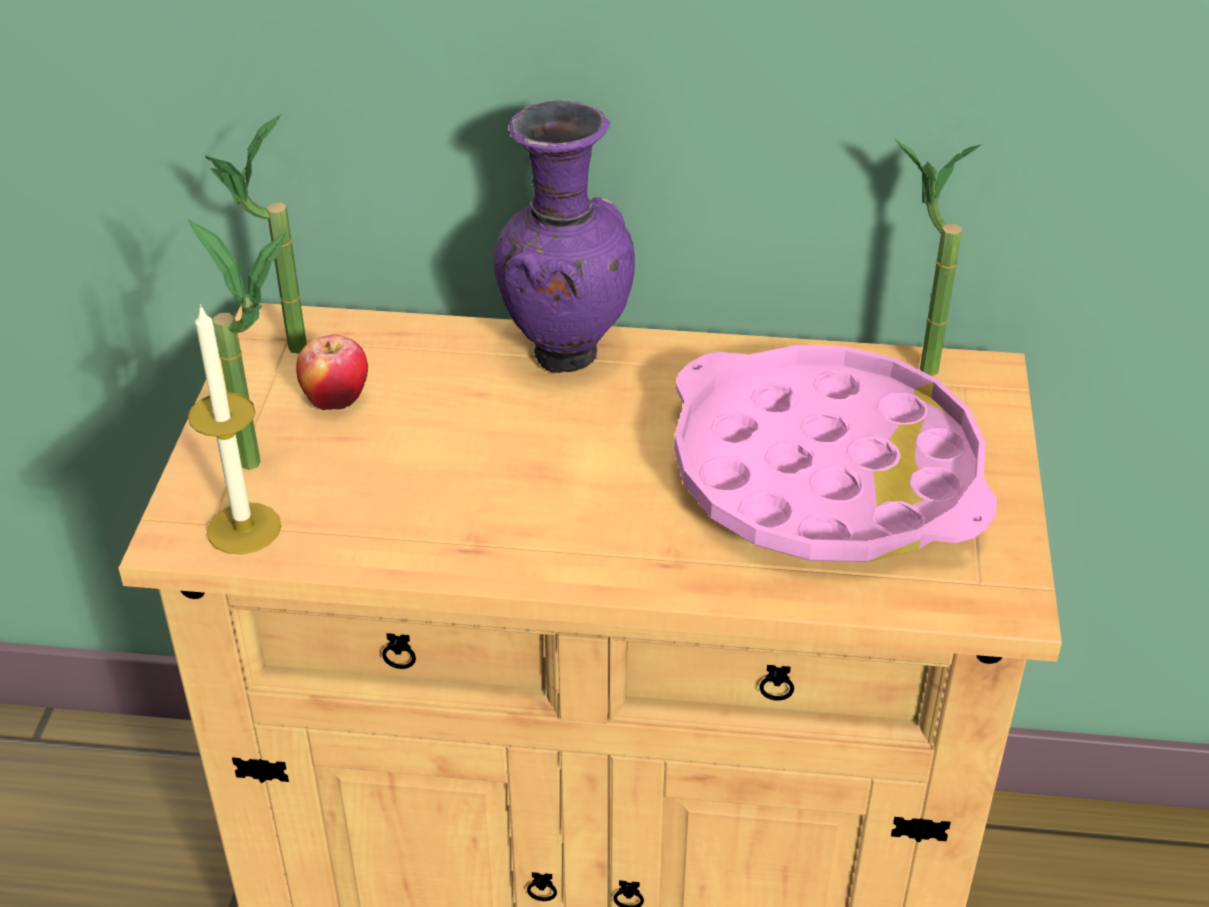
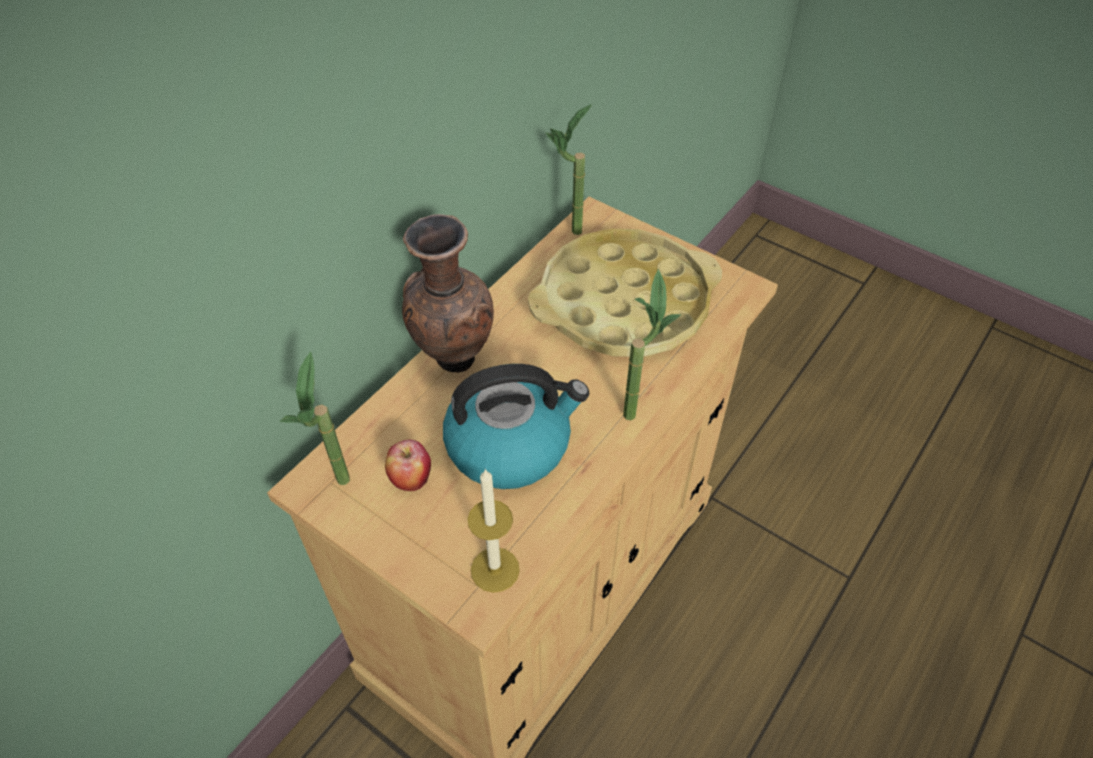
camera: 60 degrees left, 10 degrees up
(271, 464) = (446, 534): potted plant -> potted plant (636, 406)
(456, 463) = (510, 445): none -> kettle
(563, 352) = (452, 358): purple vase -> brown vase
(825, 474) = (624, 303): pink tray -> yellow tray

